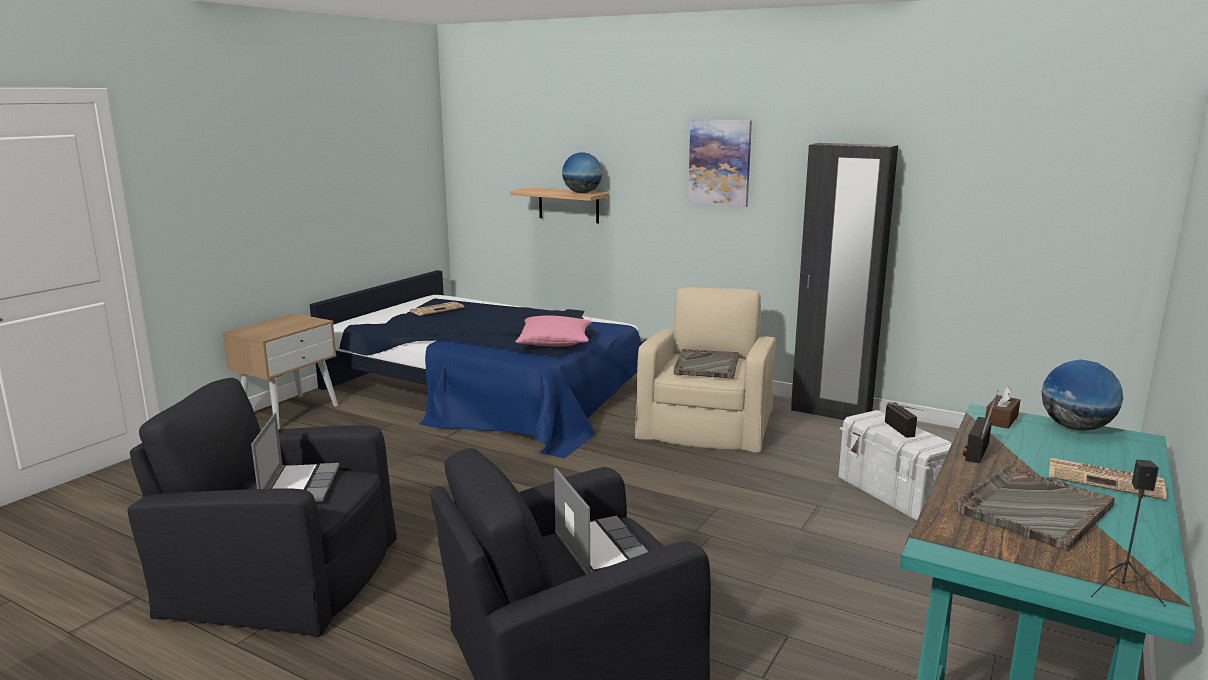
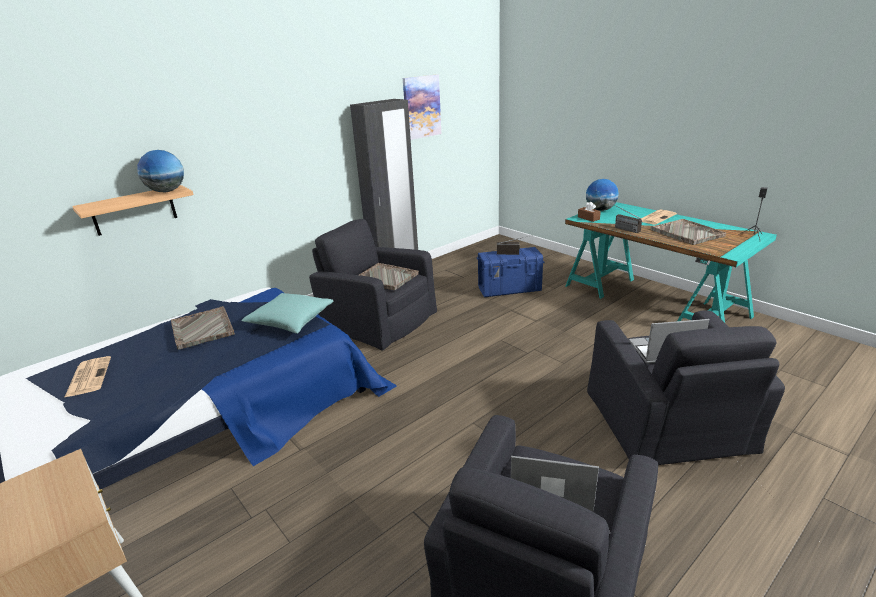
camera: 70 degrees left, 10 degrees up
(520, 318) = (202, 329): none -> grey tray
(555, 343) = (291, 321): pink pillow -> turquoise pillow
(706, 423) = (377, 319): beige armchair -> black armchair
(719, 162) = (281, 133): picture -> picture (421, 107)
(894, 496) = (509, 289): white storage box -> blue storage box

